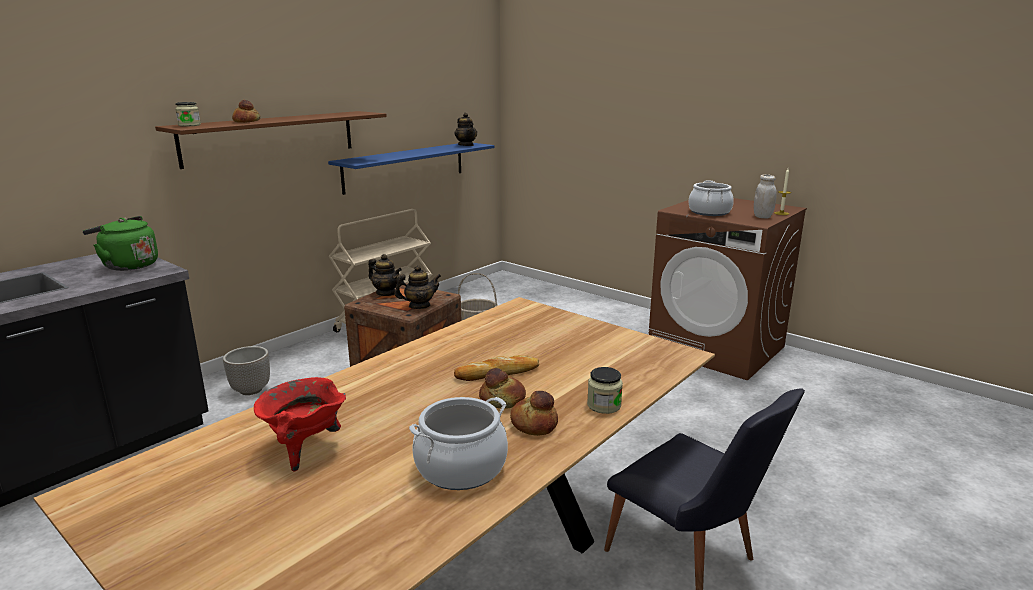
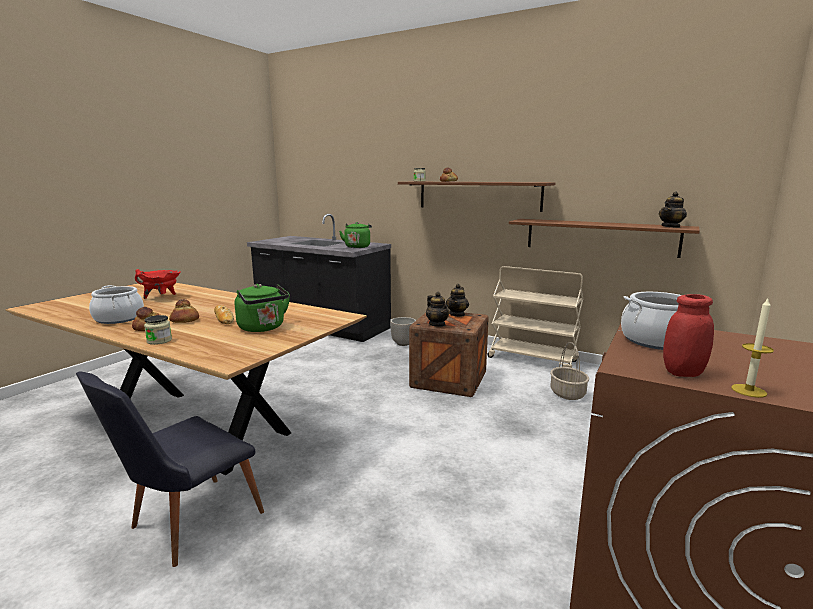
camera: 80 degrees right, 5 degrees down
(405, 166) = (600, 237): blue shelf -> brown shelf
(558, 345) = (263, 328): none -> green kettle
(762, 217) = (683, 373): white jar -> red jar

